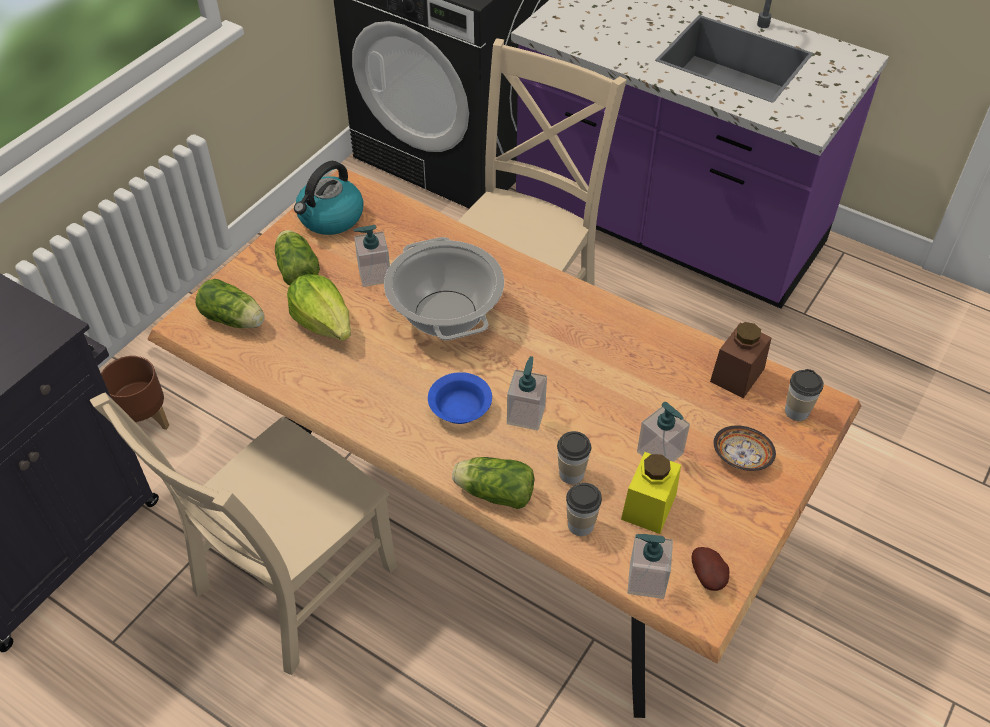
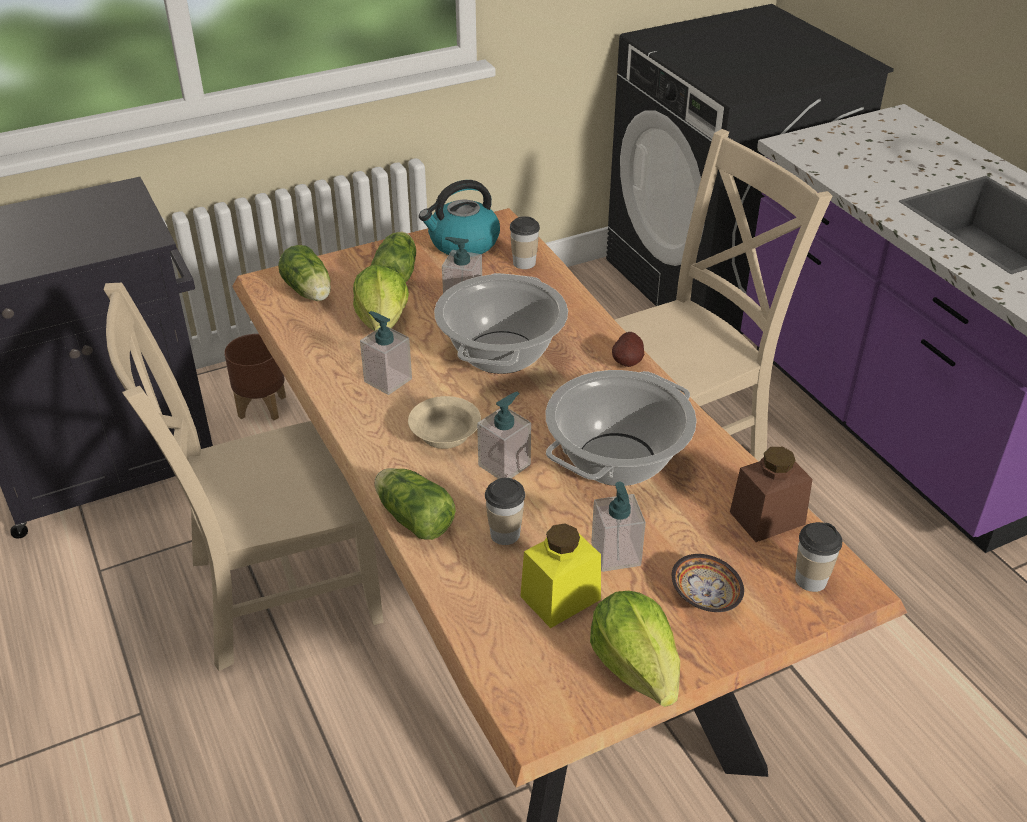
camera: 30 degrees right, 10 degrees down
(461, 408) = (446, 435): blue bowl -> beige bowl
(580, 525) = (474, 583): cup -> cup (524, 263)
(603, 372) = (617, 459): none -> cooking pot
(646, 580) = (498, 664): soap dispenser -> soap dispenser (387, 380)
(709, 577) = (569, 693): potato -> potato (628, 362)
(737, 534) = (637, 667): none -> lettuce

